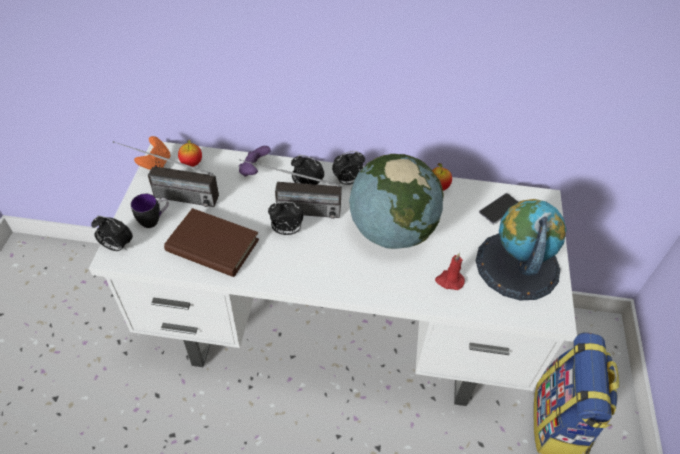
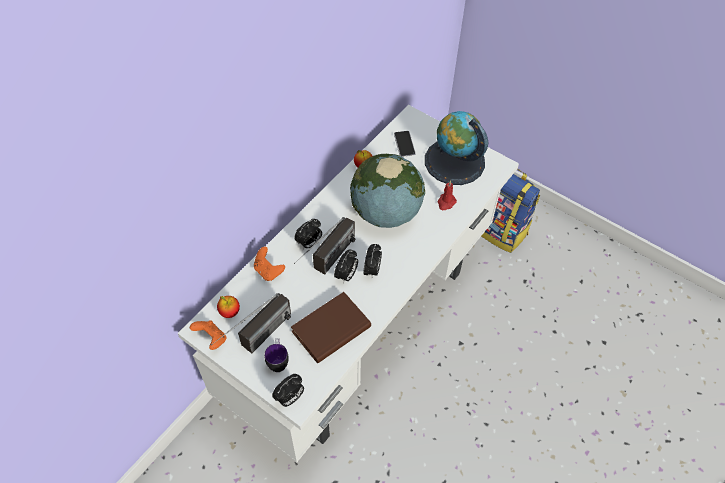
camera: 60 degrees left, 5 degrees up
(254, 170) = (268, 271): purple game controller -> orange game controller
(348, 181) = (322, 216): alarm clock -> alarm clock (372, 270)

